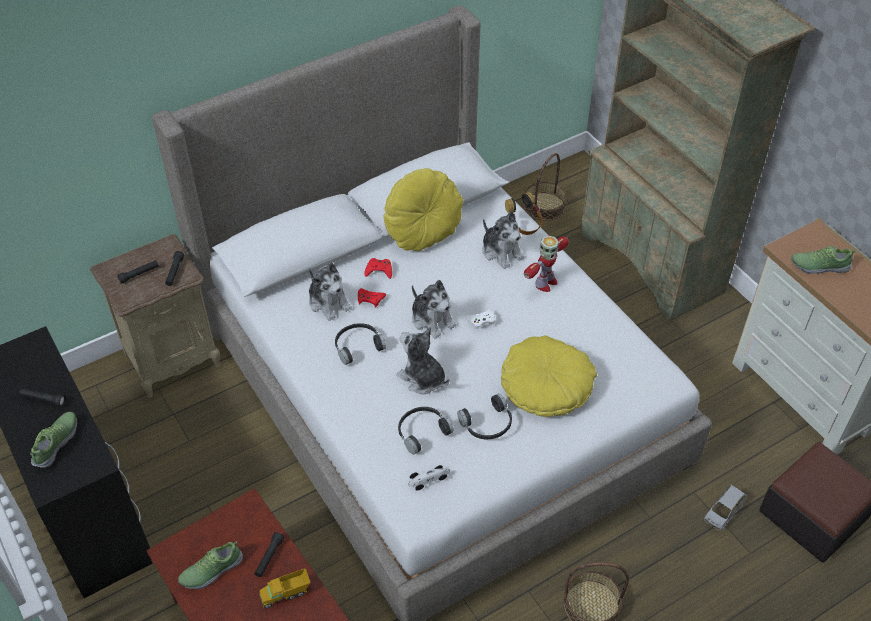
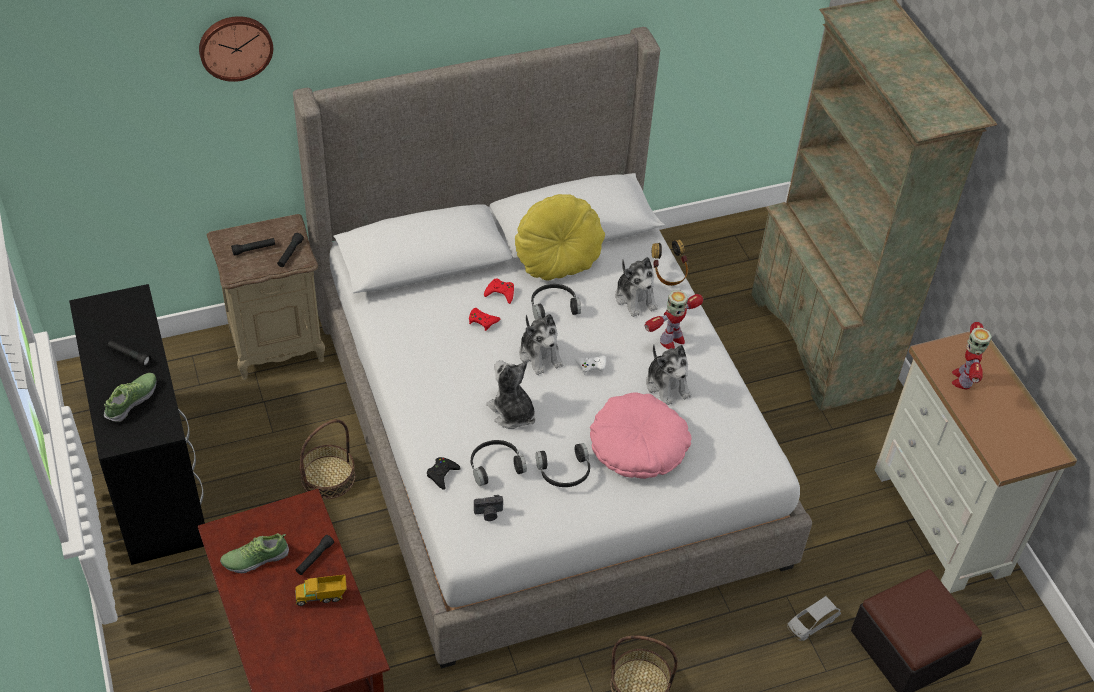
camera: 10 degrees right, 0 degrees up
(89, 80) = (235, 46): none -> wall clock
(329, 302) = (439, 316): plush toy -> plush toy (667, 385)
(357, 346) = (455, 366): black headphones -> black headphones (553, 306)
(374, 450) = (442, 474): none -> black game controller
(429, 479) = (488, 513): toy car -> camera
(544, 206) = (720, 258): basket -> basket (328, 477)
(544, 386) = (636, 446): yellow pillow -> pink pillow
(819, 266) = (963, 378): shoe -> toy robot

